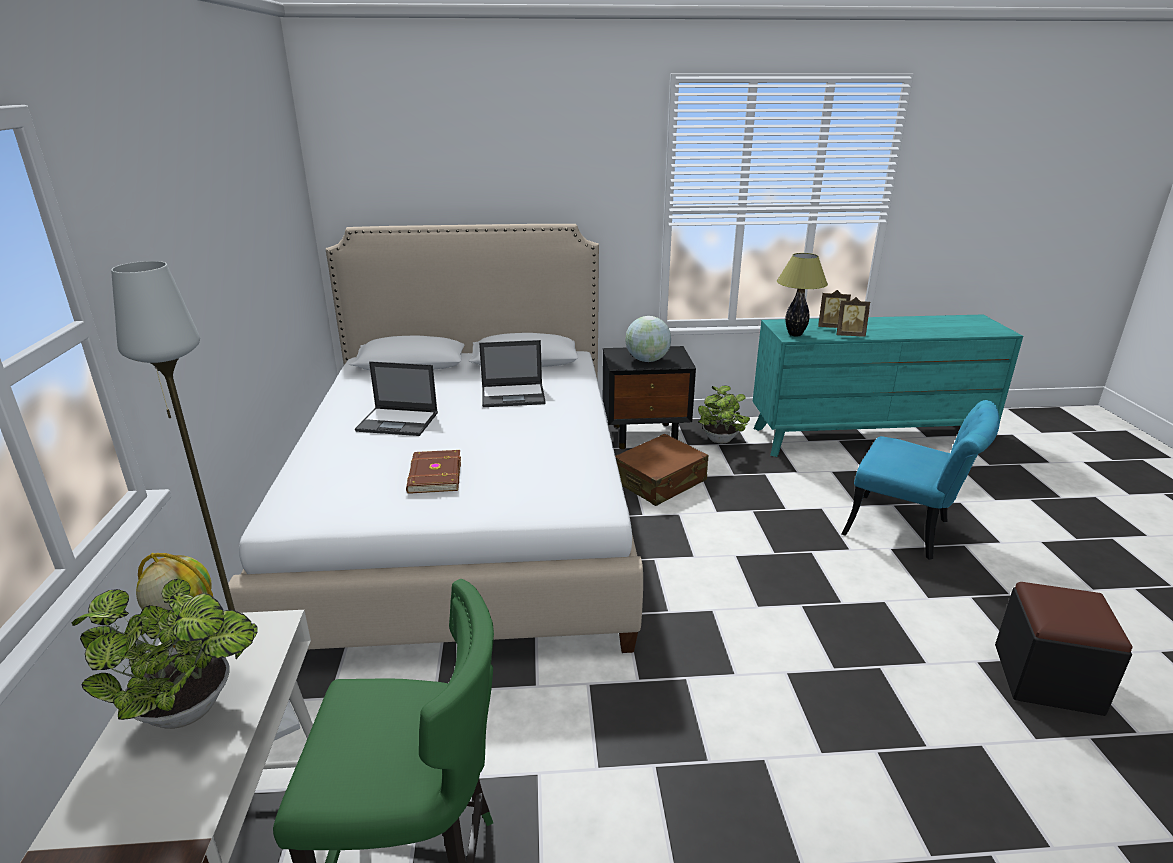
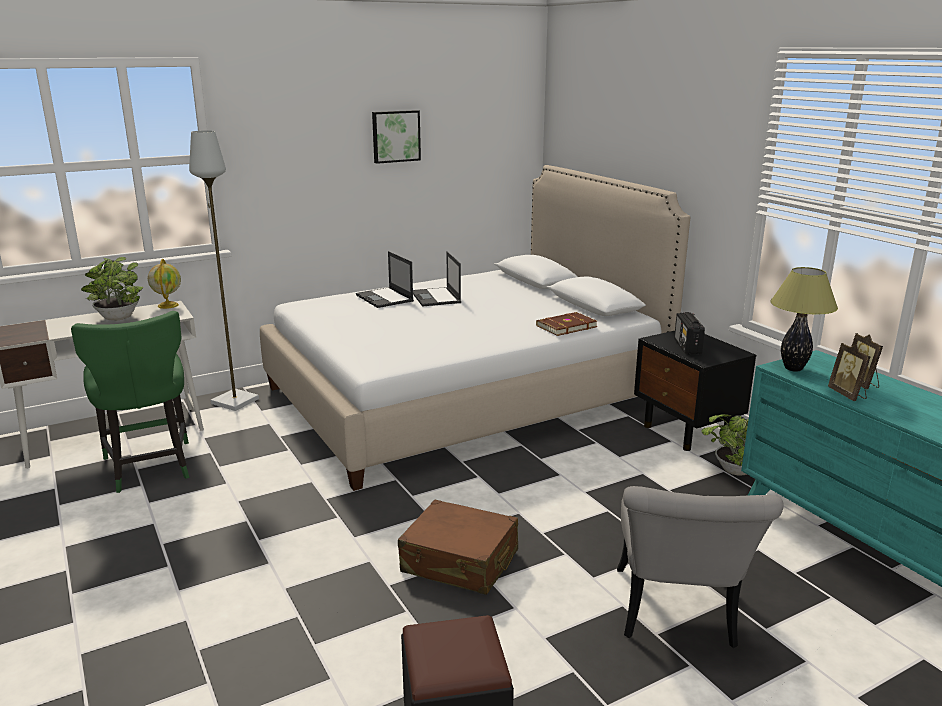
camera: 65 degrees right, 5 degrees down
(236, 220) = (395, 136): none -> picture
(433, 475) = (372, 320): brown book -> brown book (565, 326)
(514, 395) = (521, 315): laptop -> laptop (385, 298)
(647, 360) = (687, 347): globe -> radio
(660, 481) = (606, 455): brown suitcase -> brown suitcase (460, 562)
(908, 531) = (676, 617): turquoise chair -> grey chair

